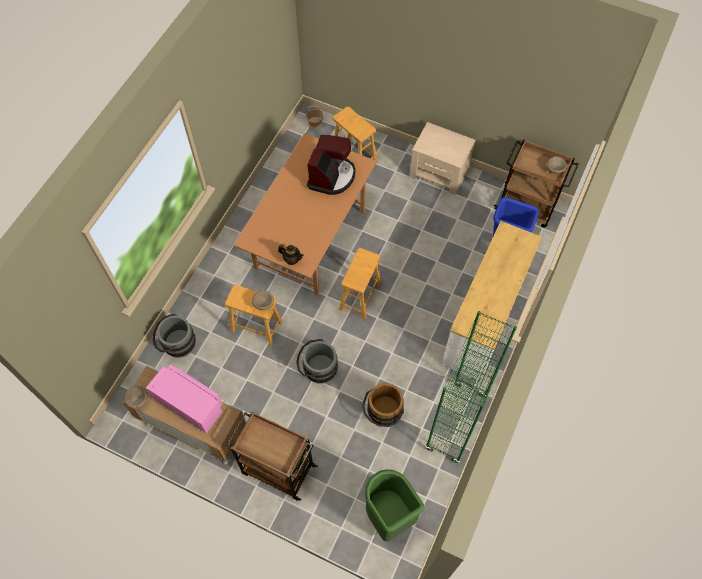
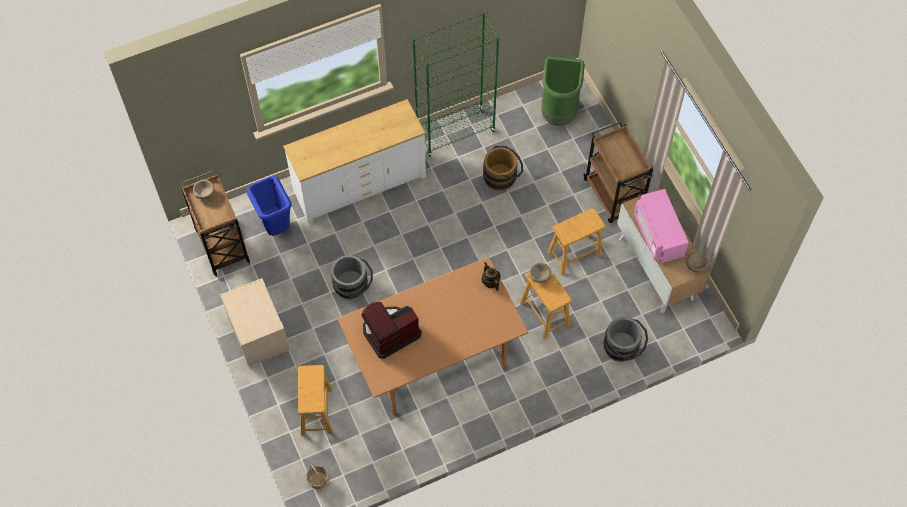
camera: 140 degrees left, 0 degrees up
(317, 368) = (523, 244): grey bucket -> grey bucket (352, 287)
(360, 296) = (437, 274): brown stool -> brown stool (574, 254)

